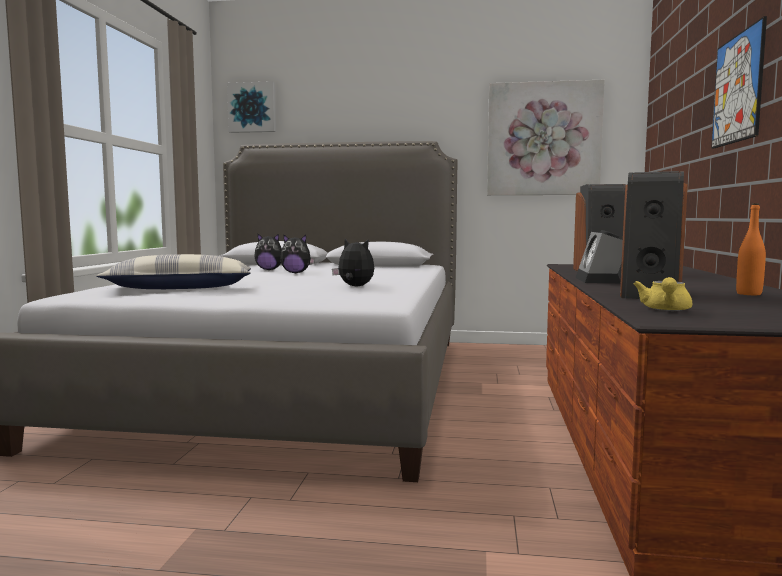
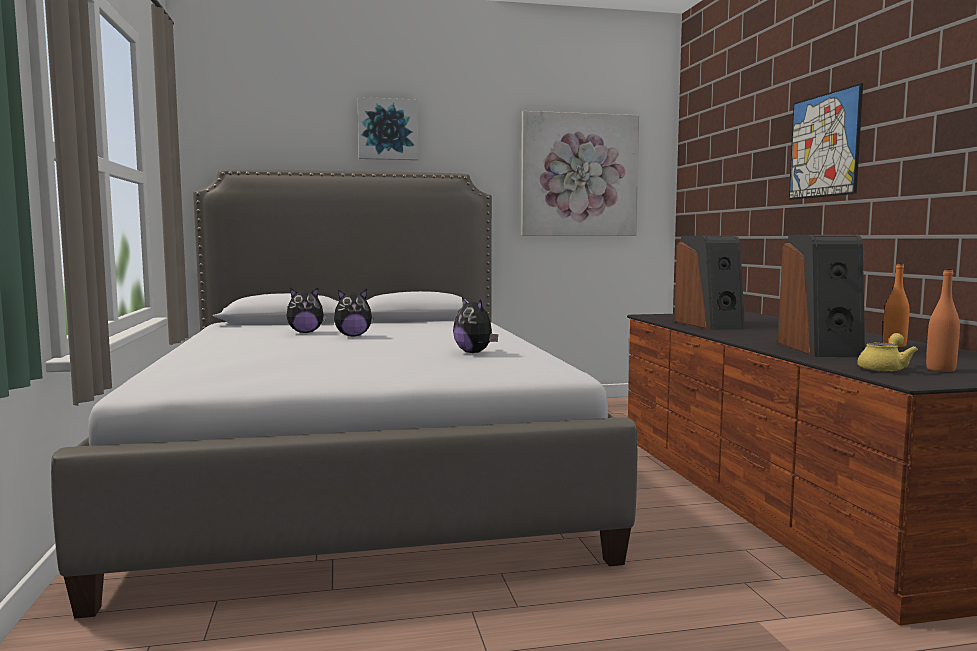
camera: 20 degrees left, 0 degrees up
(180, 288) = (277, 367): pillow -> none
(252, 108) = (230, 122): picture -> picture (387, 129)
(354, 286) = (475, 352): plush toy -> plush toy turned 135 degrees counterclockwise
(600, 280) = (738, 335): alarm clock -> none
(665, 310) = (885, 369): yellow teapot -> yellow teapot turned 135 degrees counterclockwise
(730, 314) = (940, 369): none -> orange bottle

